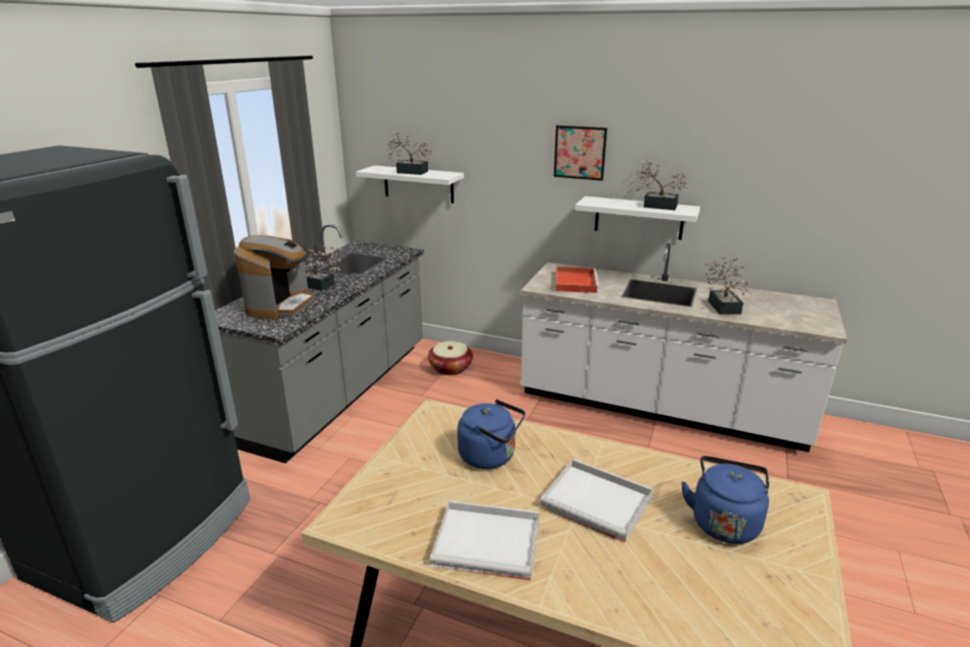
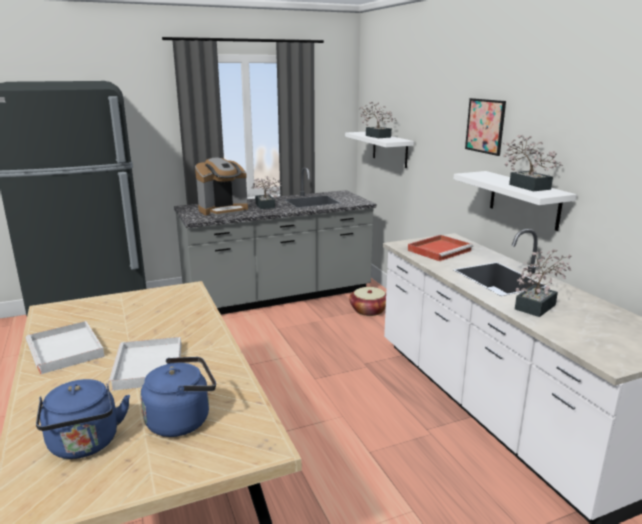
camera: 45 degrees right, 5 degrees down
(491, 456) = (160, 319): blue kettle -> blue kettle (85, 445)

